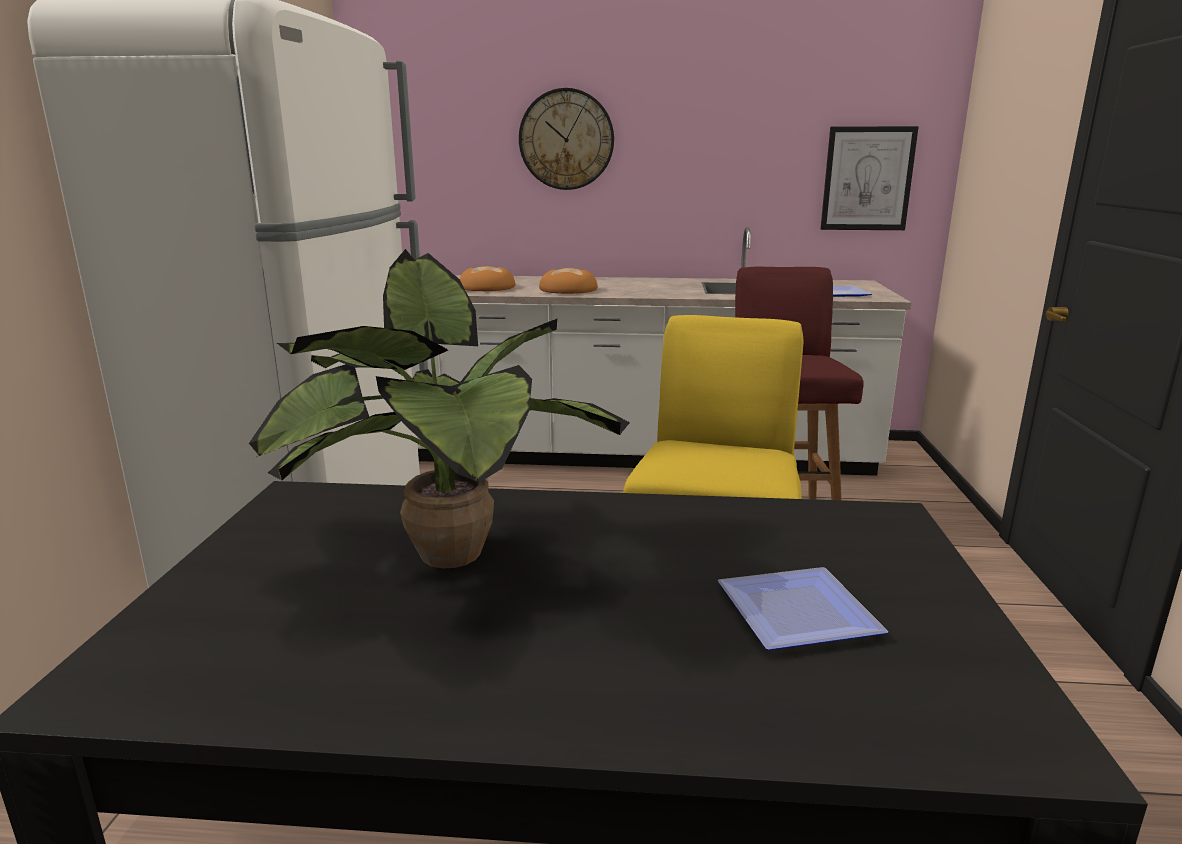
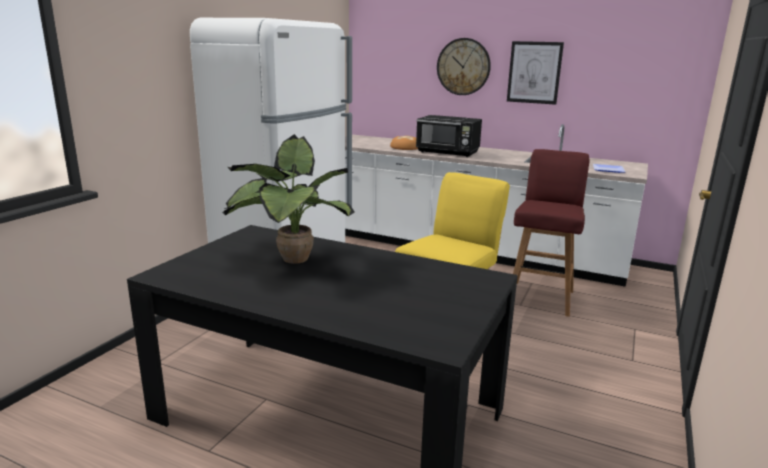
camera: 20 degrees right, 0 degrees up
(569, 289) = (448, 152): bread -> black microwave
(799, 610) = (408, 298): plate -> none
(867, 179) = (647, 99): picture -> picture (534, 72)

